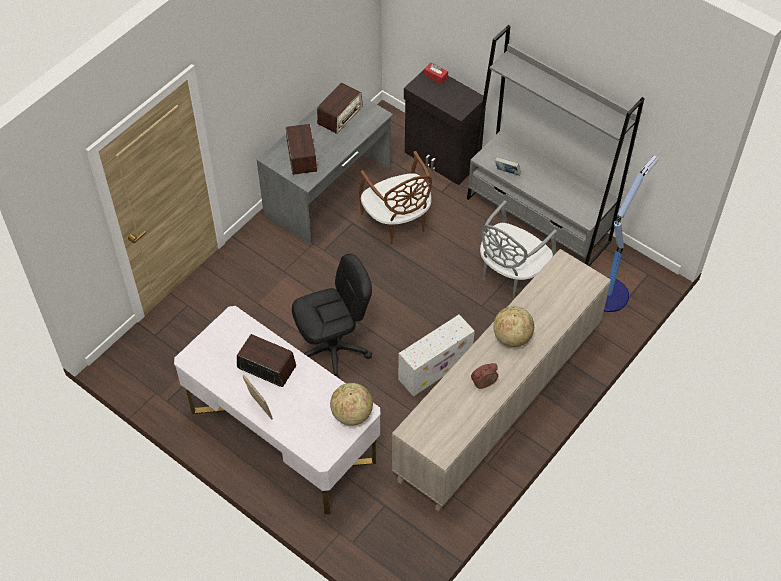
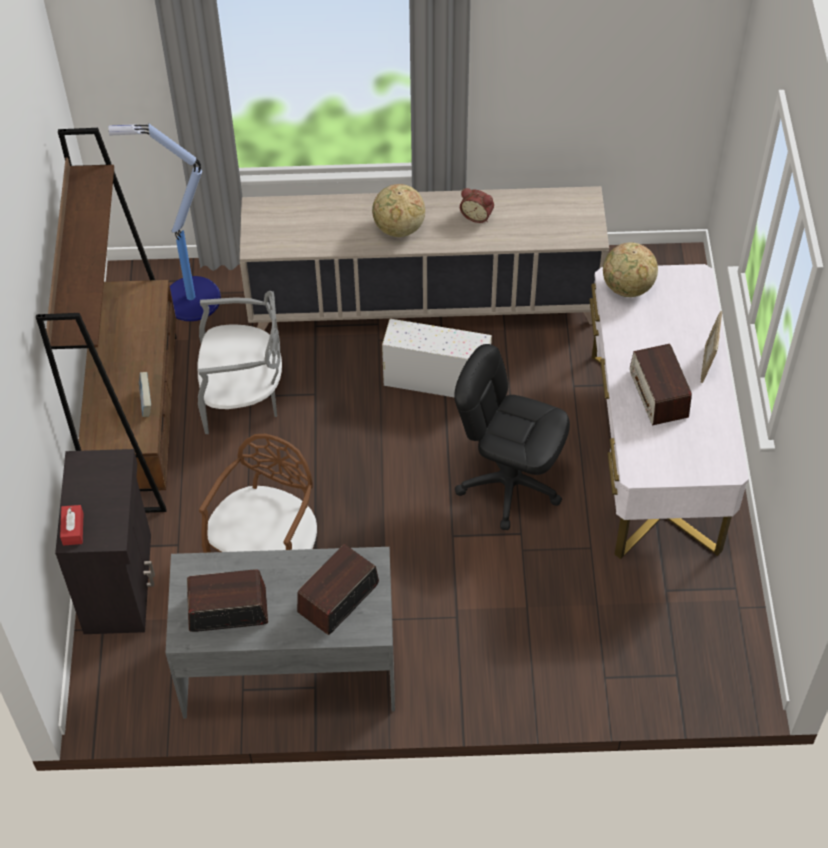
camera: 130 degrees left, 0 degrees up
(538, 220) = (137, 421): grey bookcase -> brown bookcase

